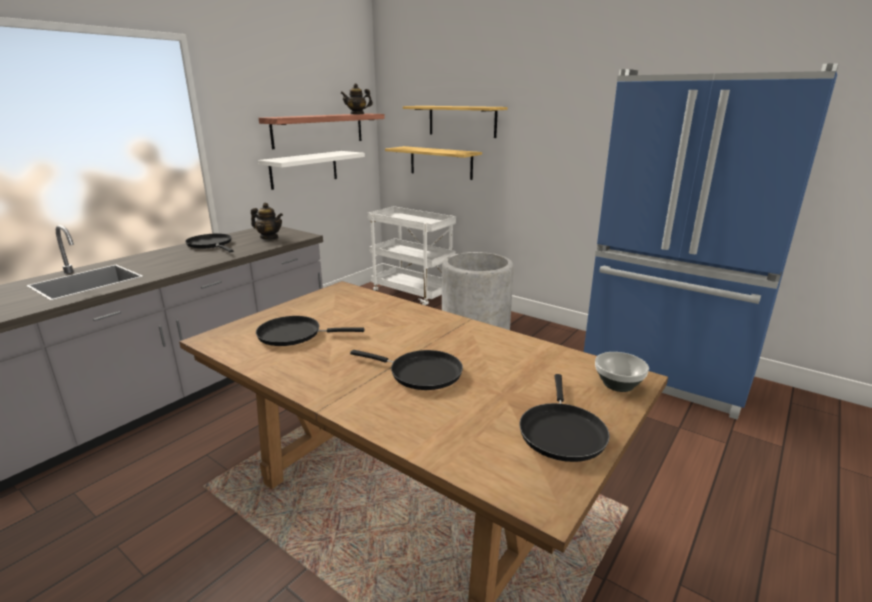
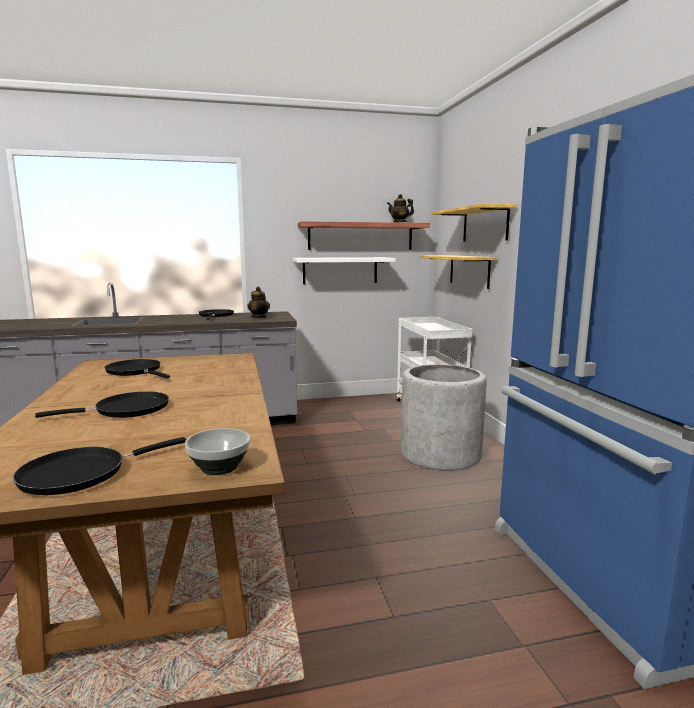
camera: 40 degrees right, 10 degrees down
(421, 373) = (127, 410): black frying pan -> black frying pan turned 90 degrees counterclockwise

